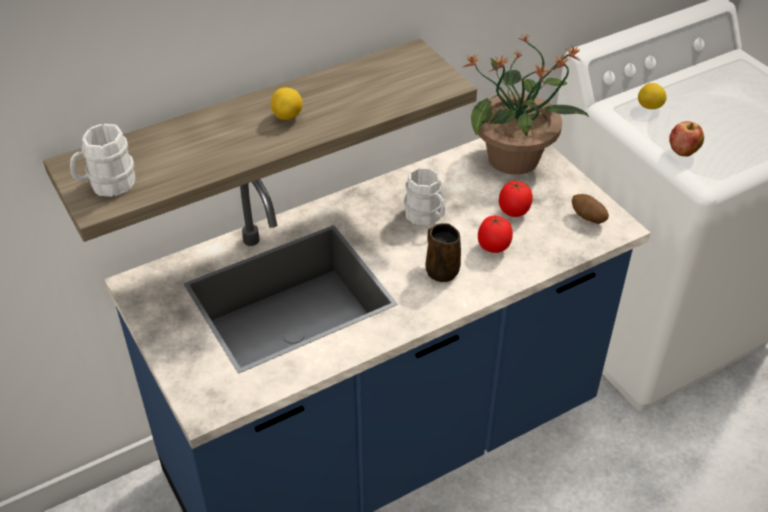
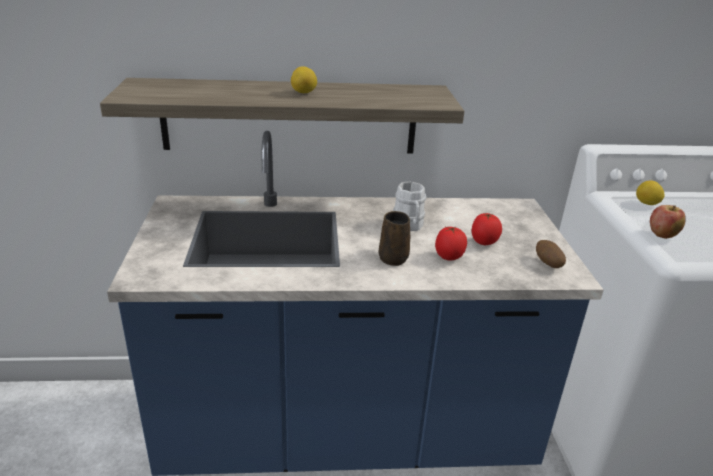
camera: 25 degrees right, 15 degrees down
(107, 184) = (145, 91): white mug -> none
(515, 159) = (510, 215): potted plant -> none

